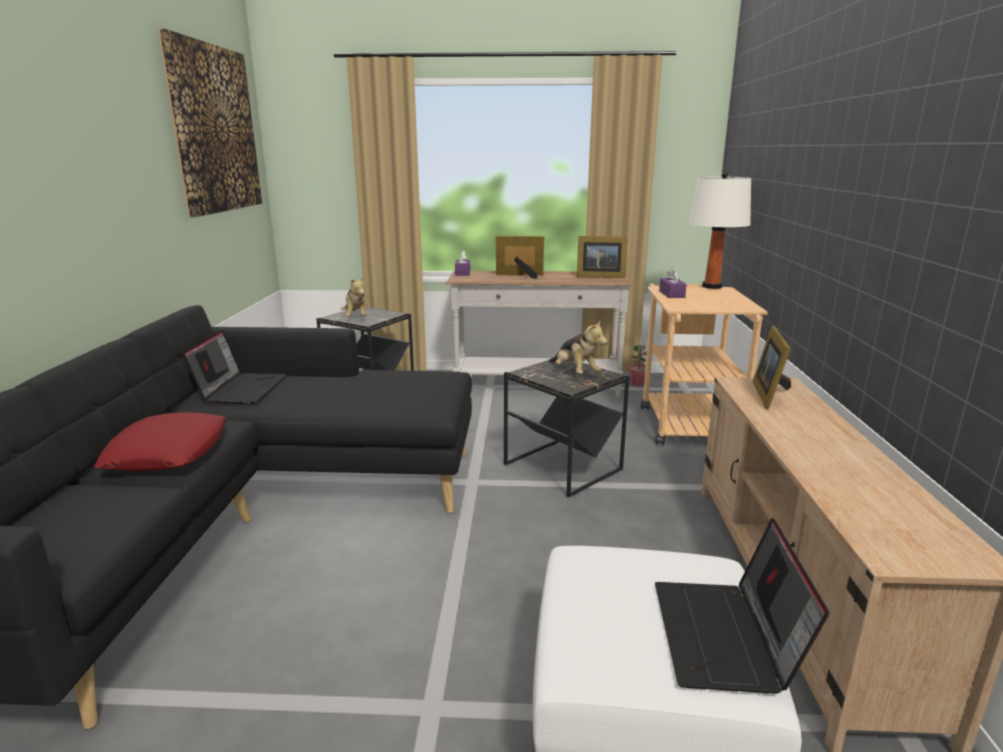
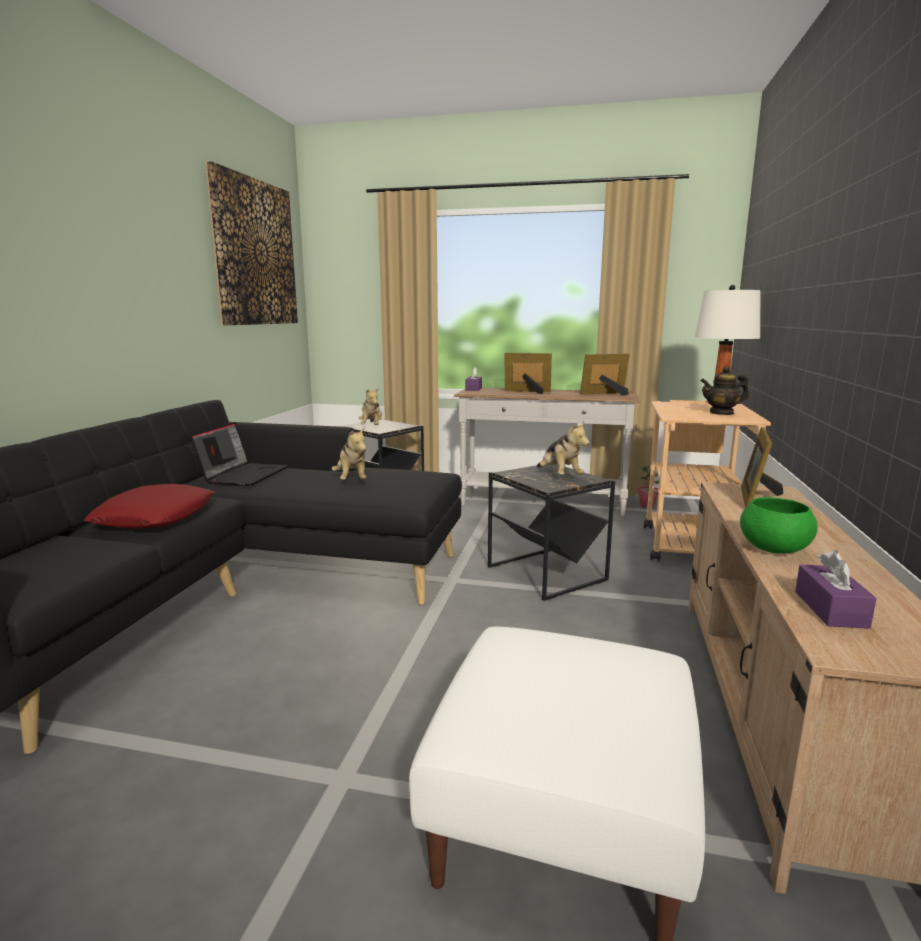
camera: 10 degrees right, 5 degrees down
(363, 389) = (352, 480): none -> plush toy
(599, 276) = (606, 394): picture frame -> picture frame turned 150 degrees clockwise
(671, 294) = (673, 407): purple tissue box -> purple tissue box (830, 609)
(719, 301) = (722, 413): none -> teapot
(726, 638) = (639, 726): laptop -> none
(803, 453) = (773, 549): none -> green bowl

